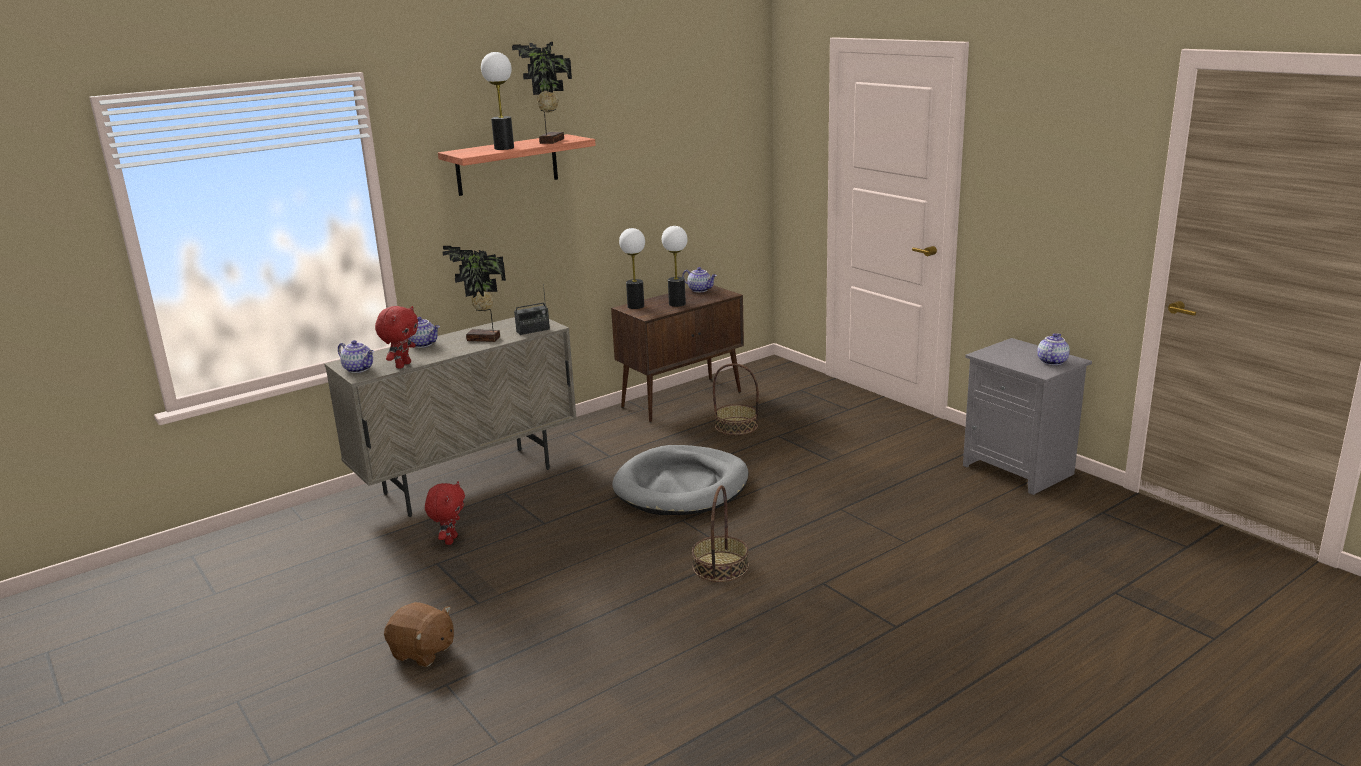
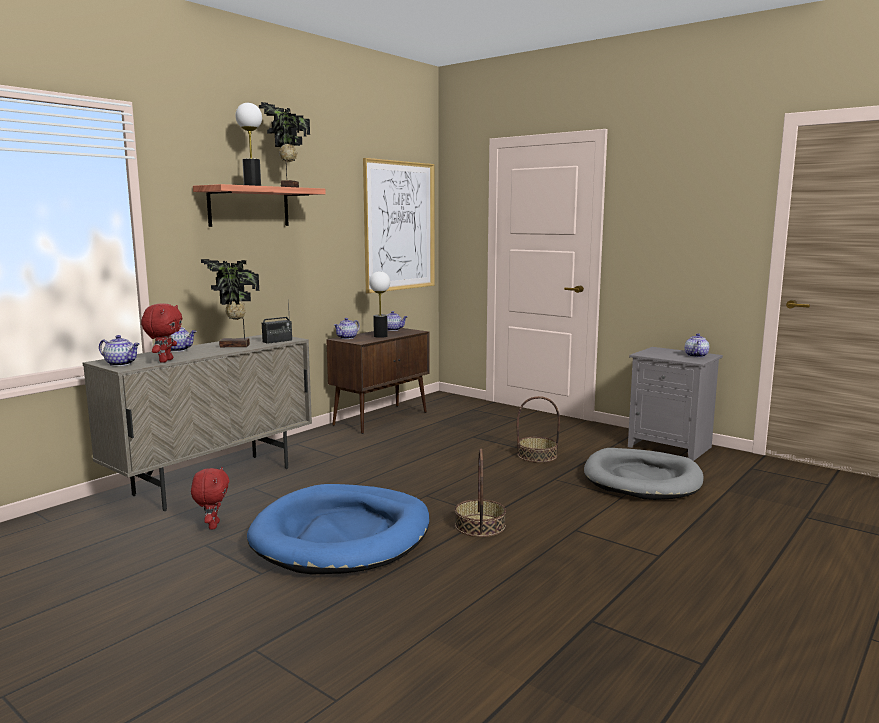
camera: 15 degrees left, 10 degrees down
(423, 652) = (217, 622): brown plush toy -> none
(572, 565) = (342, 535): none -> blue dog bed
(636, 306) = (347, 338): table lamp -> teapot
(682, 486) = (413, 473): grey dog bed -> grey dog bed (642, 479)
(713, 155) = (399, 226): none -> picture
(736, 426) = (435, 432): basket -> basket (537, 455)

